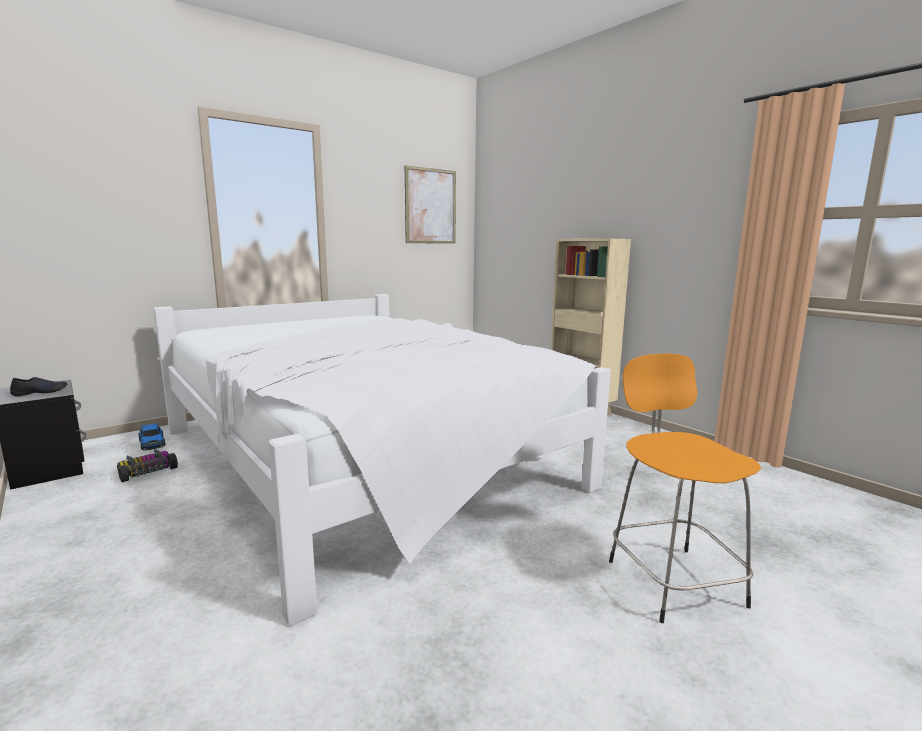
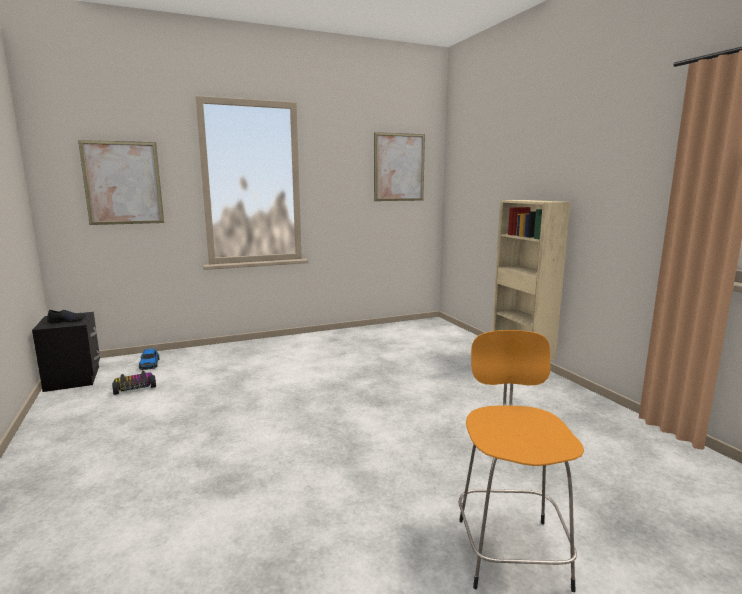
camera: 15 degrees right, 0 degrees up
(103, 212) = (123, 183): none -> picture
(363, 457) = (298, 393): white bed -> none

